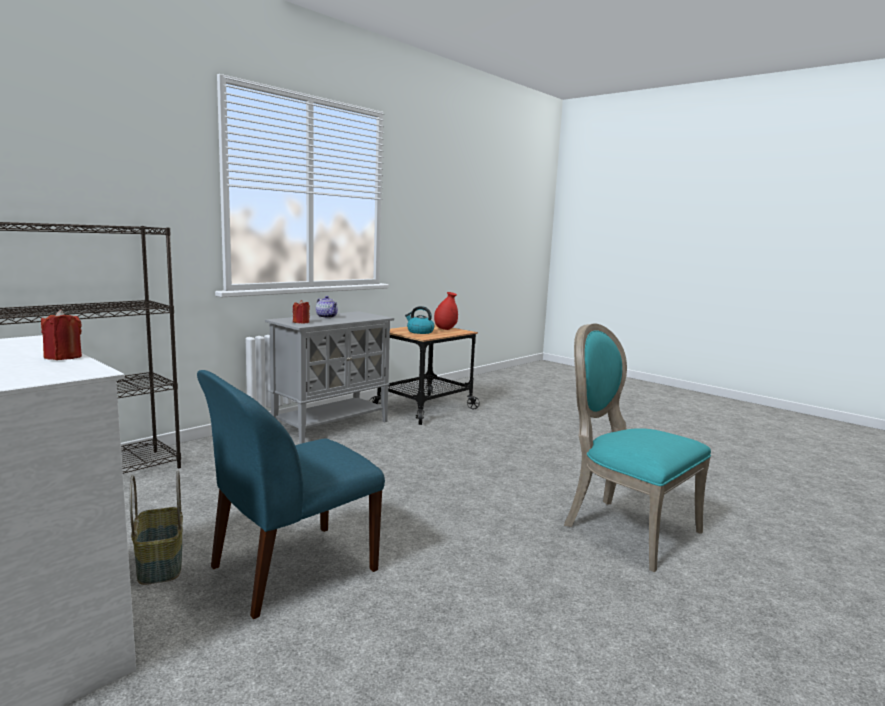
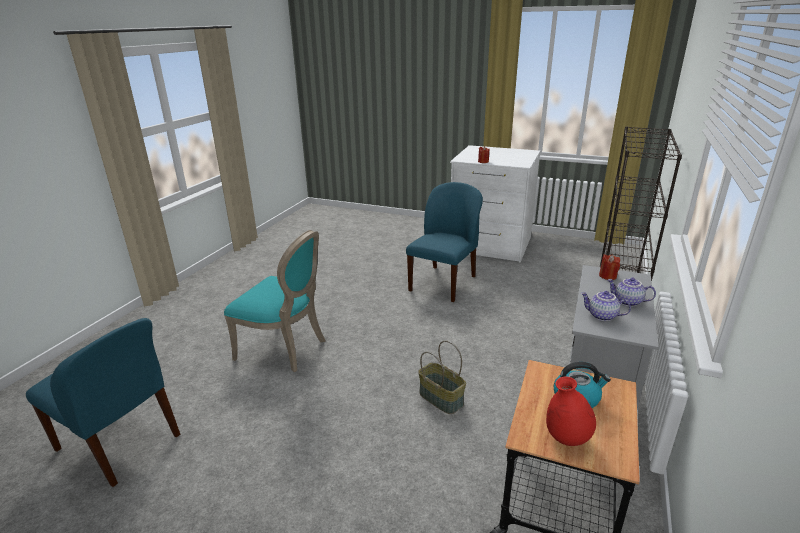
camera: 160 degrees right, 15 degrees up
(159, 563) = (496, 273): basket -> basket (442, 398)
(361, 317) = (602, 316): none -> teapot
(774, 488) = (120, 443): none -> blue chair

